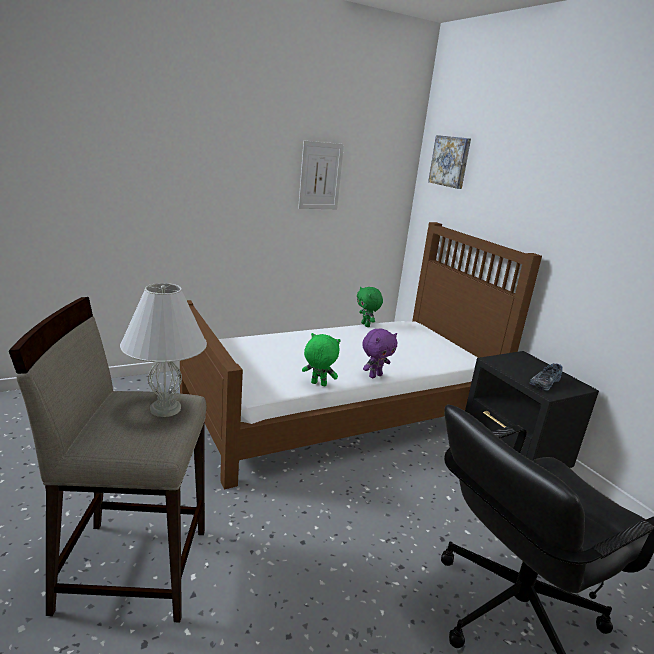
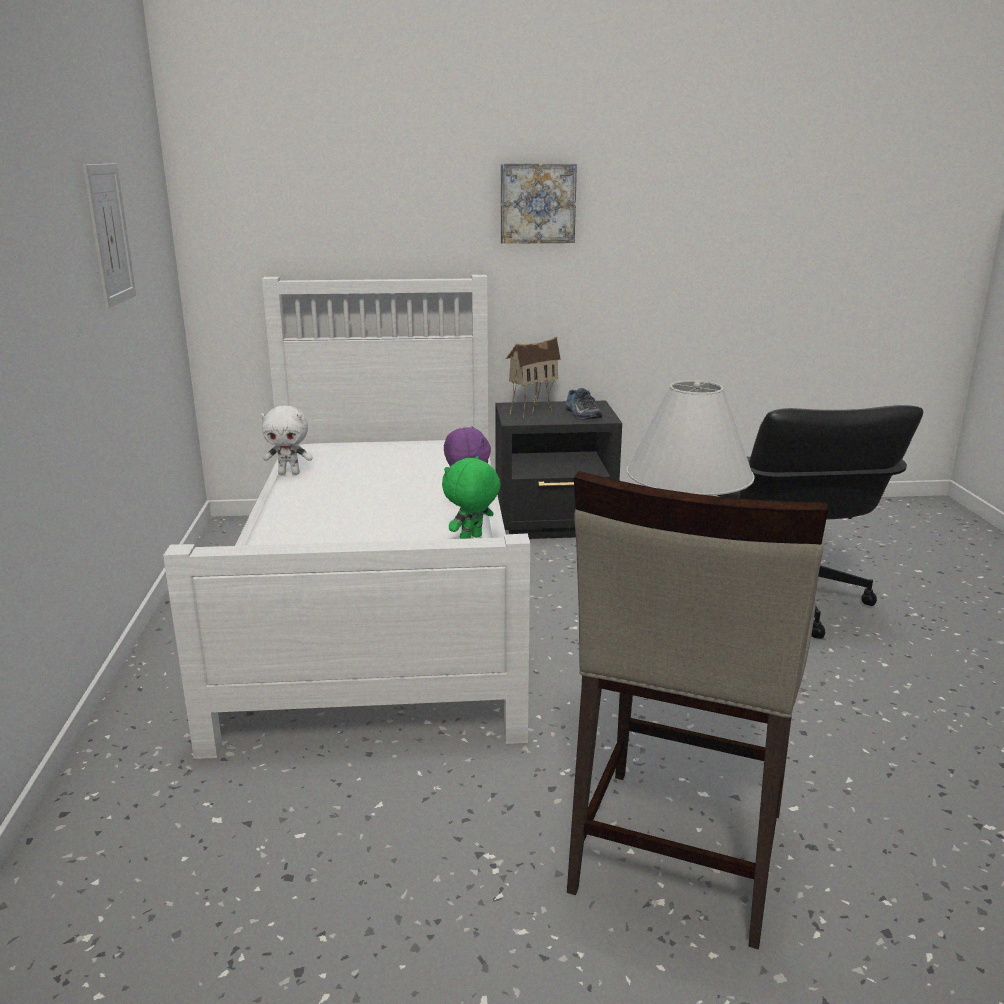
camera: 65 degrees left, 0 degrees up
(342, 409) = (379, 602): brown bed -> white bed
(366, 325) = (289, 473): green plush toy -> white plush toy
(450, 161) = (256, 172): picture -> picture (537, 203)
(523, 364) = (531, 411): none -> toy house

